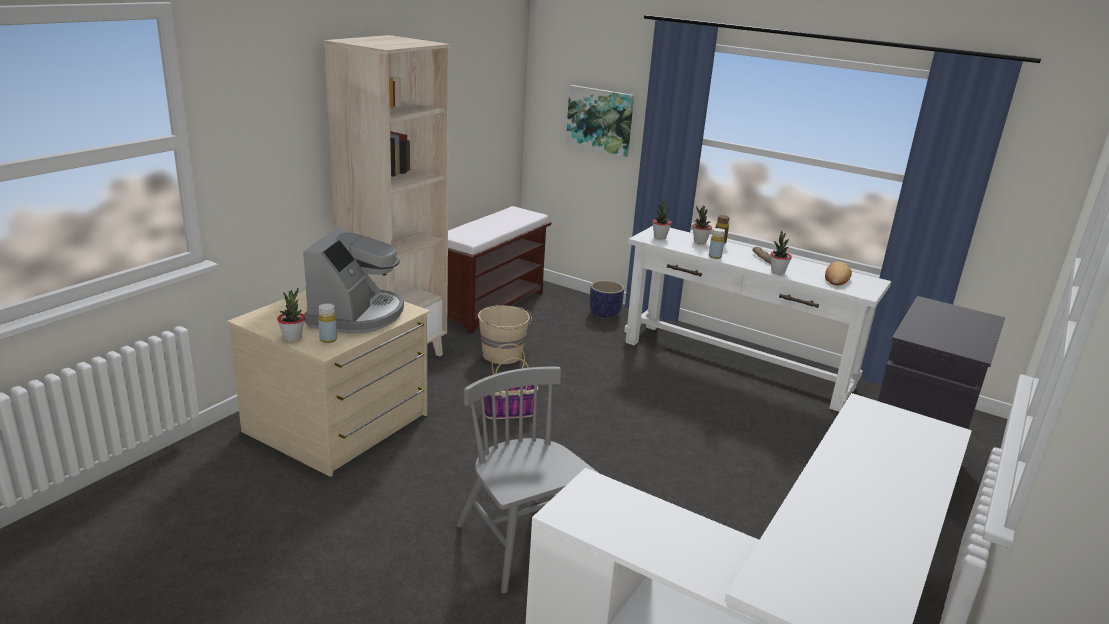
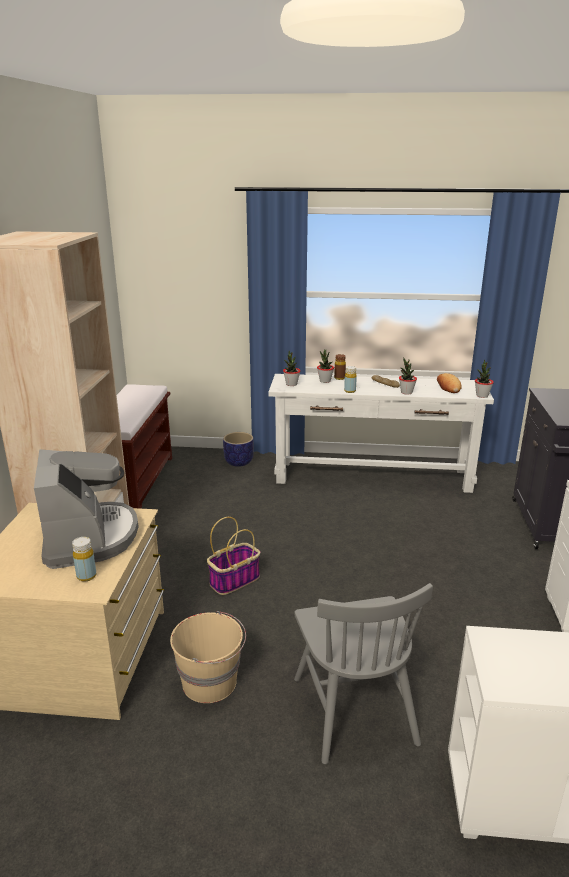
camera: 25 degrees left, 0 degrees up
(292, 338) = (45, 588): potted plant -> potted plant (482, 395)
(503, 355) = (185, 527): beige bucket -> beige bucket (211, 682)
(523, 543) = (354, 709): grey chair -> grey chair turned 135 degrees counterclockwise
(600, 120) = (199, 290): picture -> none

